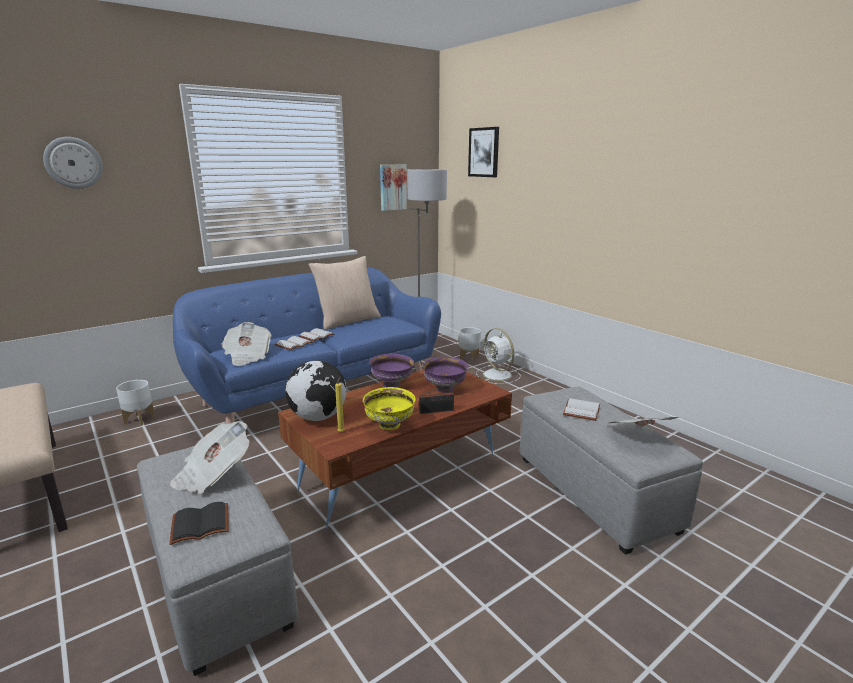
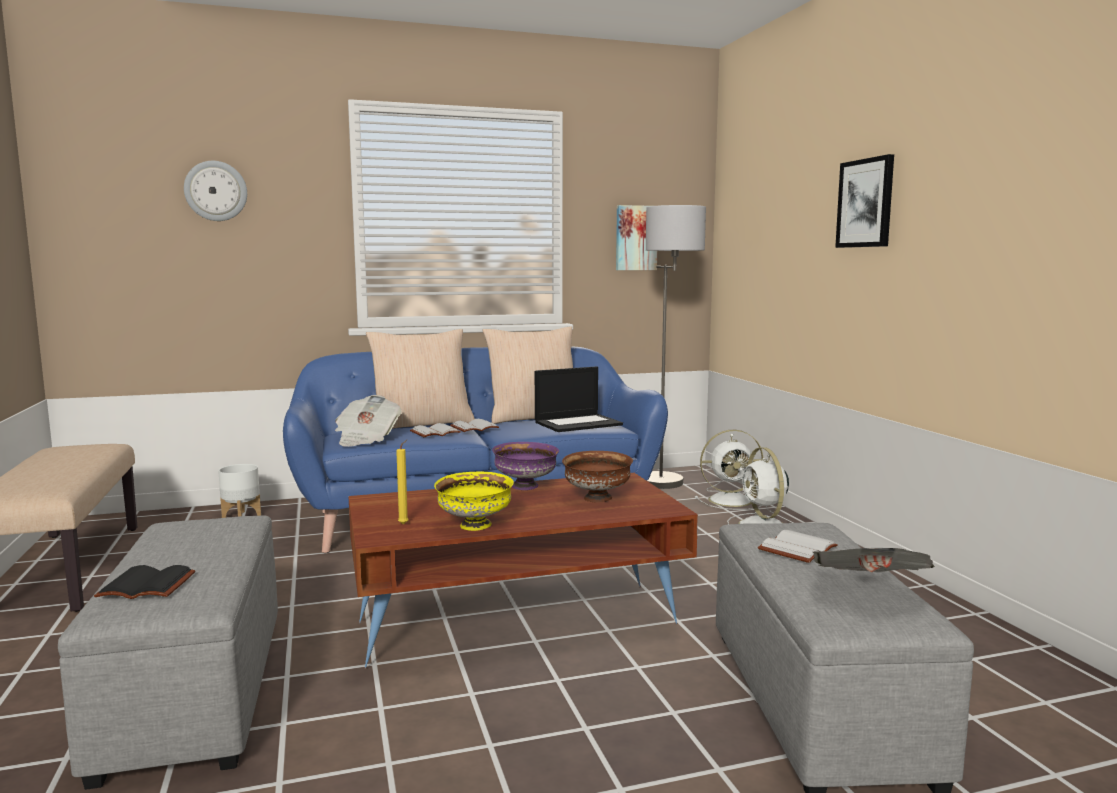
camera: 20 degrees right, 10 degrees down
(213, 475) = (211, 544): newspaper -> none
(274, 336) = (422, 424): none -> beige pillow
(318, 417) = (391, 507): globe -> none
(383, 324) = (578, 423): none -> laptop
(438, 411) = (561, 519): radio -> none
(445, 389) = (598, 499): purple bowl -> brown bowl
(469, 358) = (732, 500): white planter -> white fan
(484, 152) = (767, 181): picture -> picture (865, 203)

